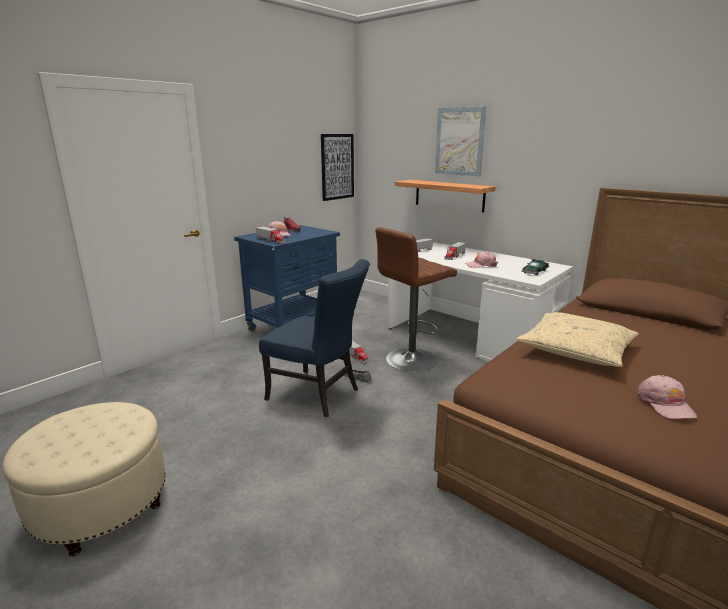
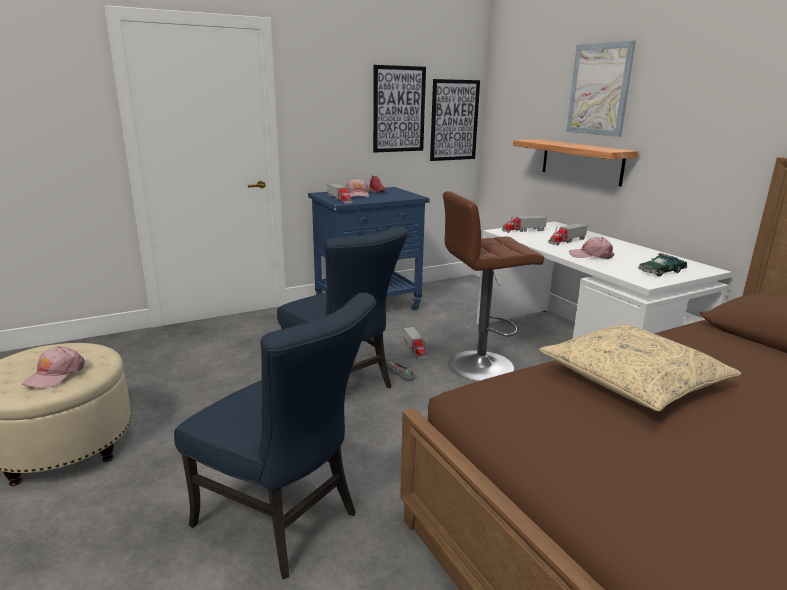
camera: 20 degrees right, 0 degrees up
(297, 160) = (399, 109): none -> picture
(350, 513) = (284, 521): none -> blue chair
(665, 404) = (700, 479): pink cap -> pink cap (55, 375)

